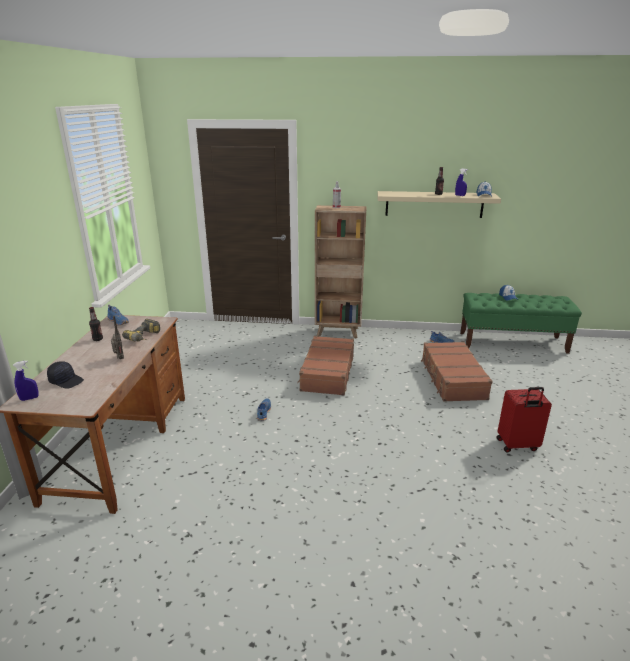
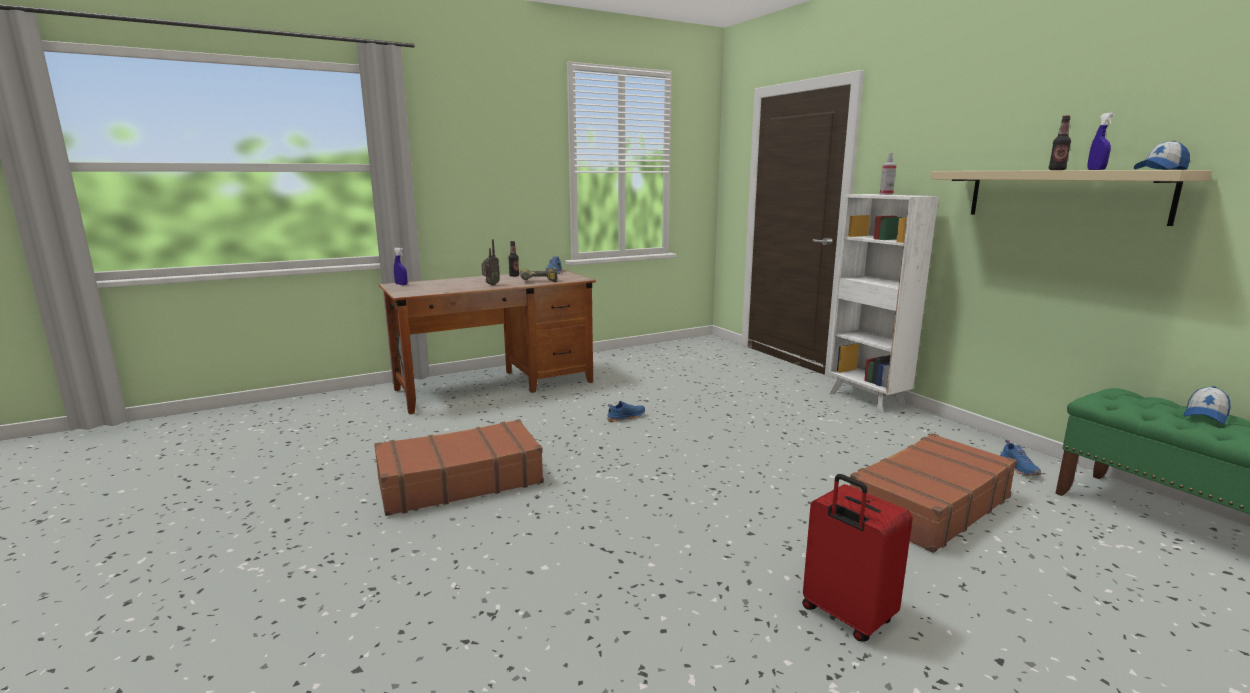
camera: 55 degrees right, 10 degrees down
(66, 381) = (437, 284): black cap -> none
(327, 373) = (760, 422): brown suitcase -> brown suitcase (459, 481)
(338, 332) = (867, 400): brown bookcase -> white bookcase

